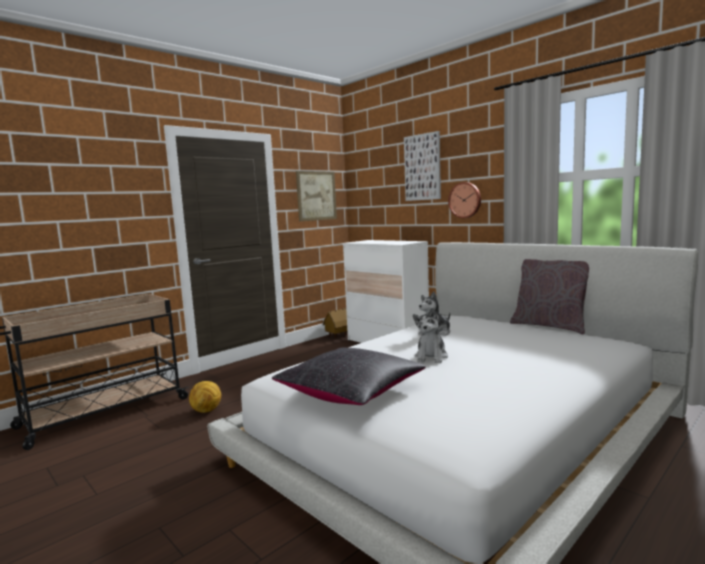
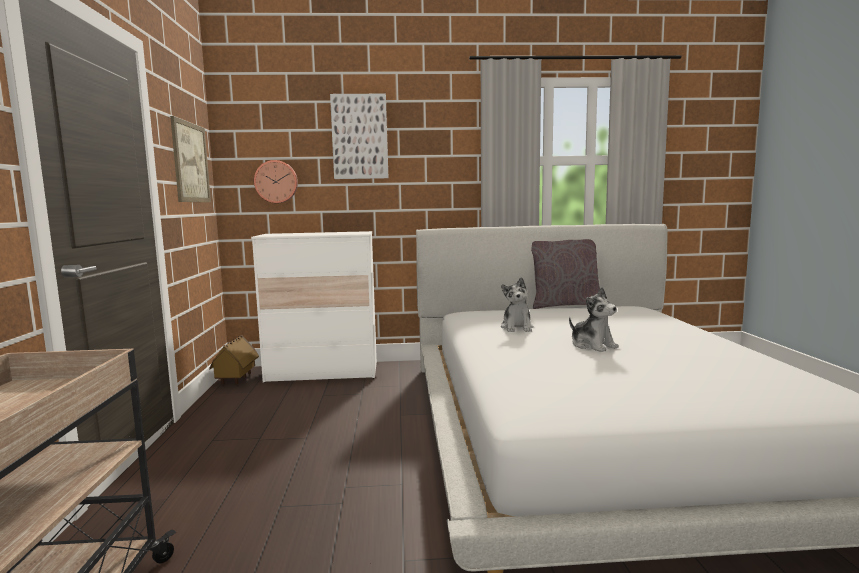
camera: 50 degrees left, 0 degrees up
(207, 411) = (265, 551): football -> none
(350, 391) = (654, 393): black pillow -> none
(465, 200) = (423, 180): wall clock -> wall clock (276, 181)

